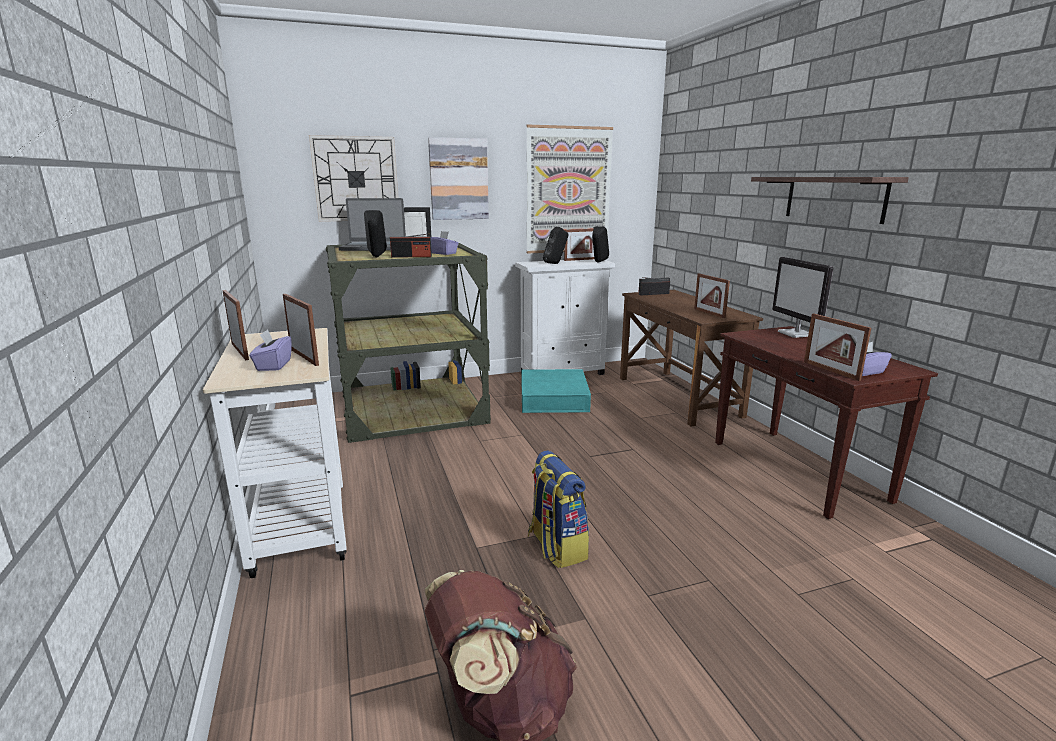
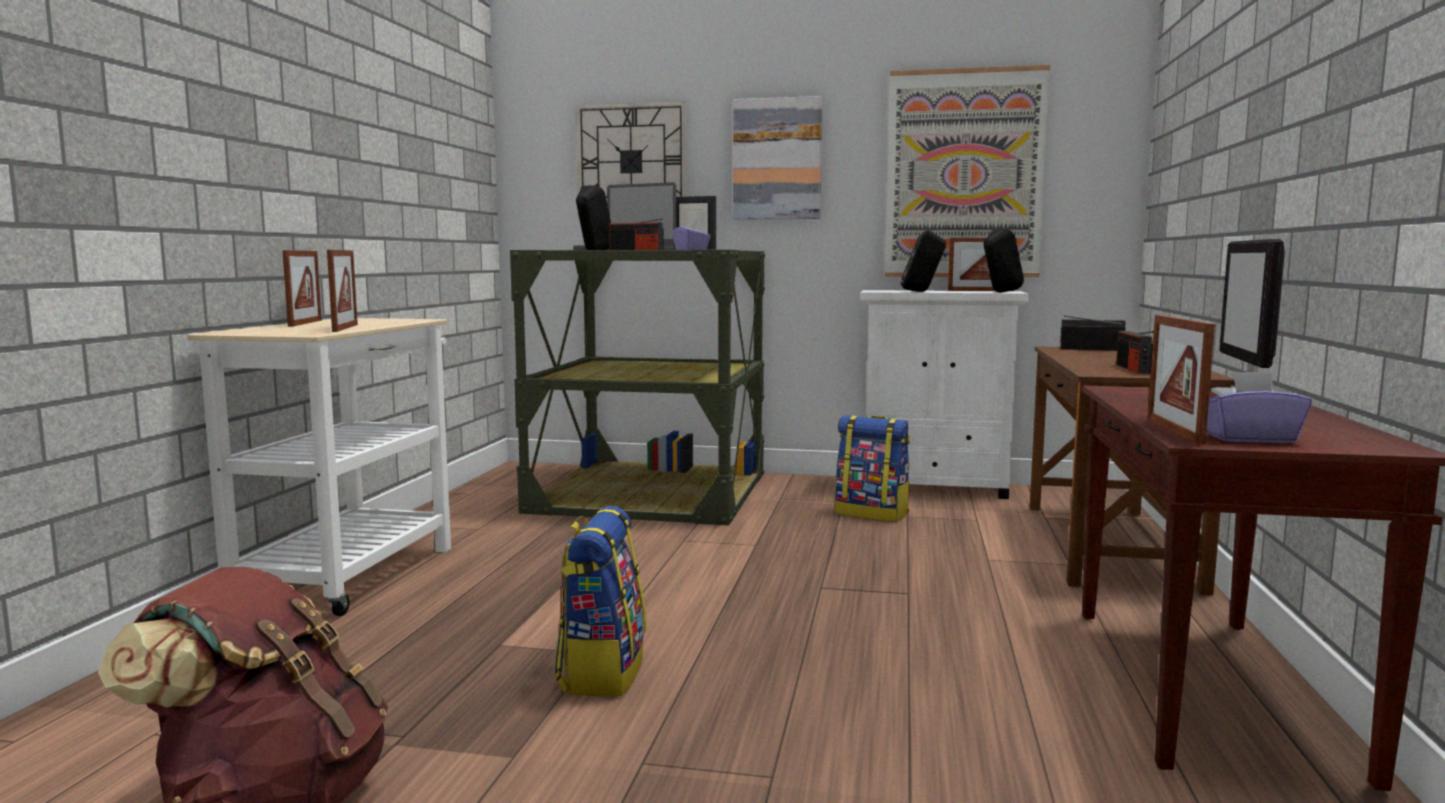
camera: 30 degrees right, 10 degrees down
(273, 365) = (297, 329): purple tissue box -> none
(554, 398) = (872, 514): turquoise storage box -> backpack
(709, 313) = (1133, 369): picture frame -> radio
(834, 198) = (1325, 109): shelf -> none

